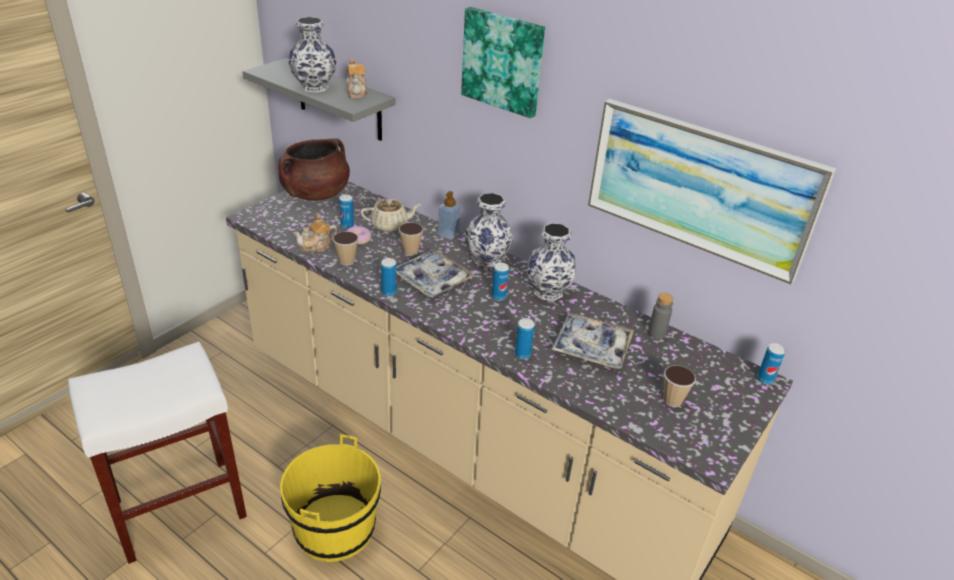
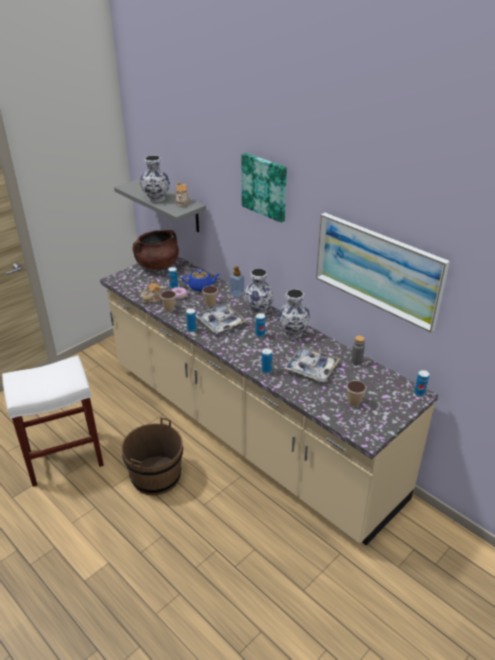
camera: 10 degrees right, 0 degrees up
(334, 528) = (155, 476): yellow bucket -> brown bucket
(390, 225) = (201, 287): beige teapot -> blue teapot

